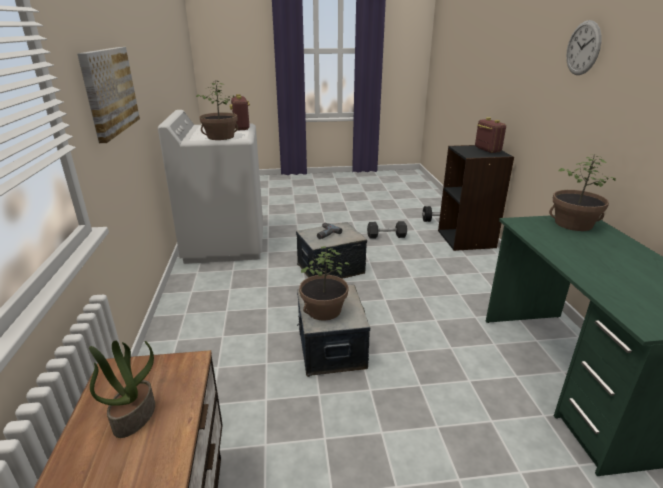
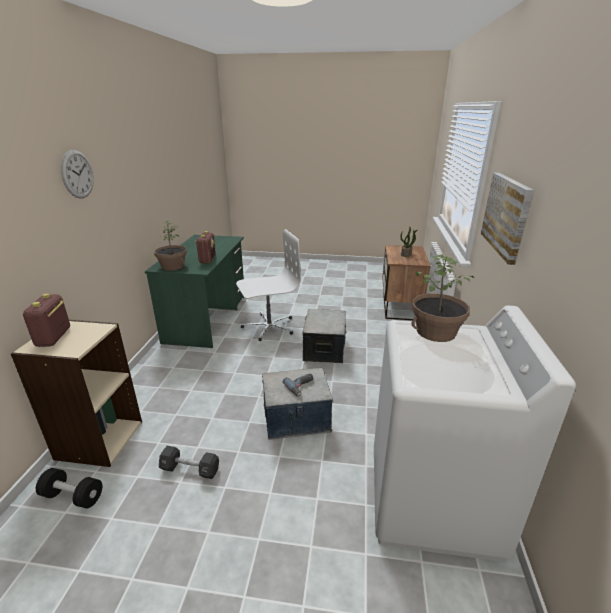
camera: 165 degrees left, 0 degrees up
(241, 128) = (414, 364): radio -> radio (207, 259)
(323, 310) = (330, 319): potted plant -> none
(447, 379) = (268, 326): none -> white office chair
(467, 239) = (99, 439): black bookcase -> beige bookcase

